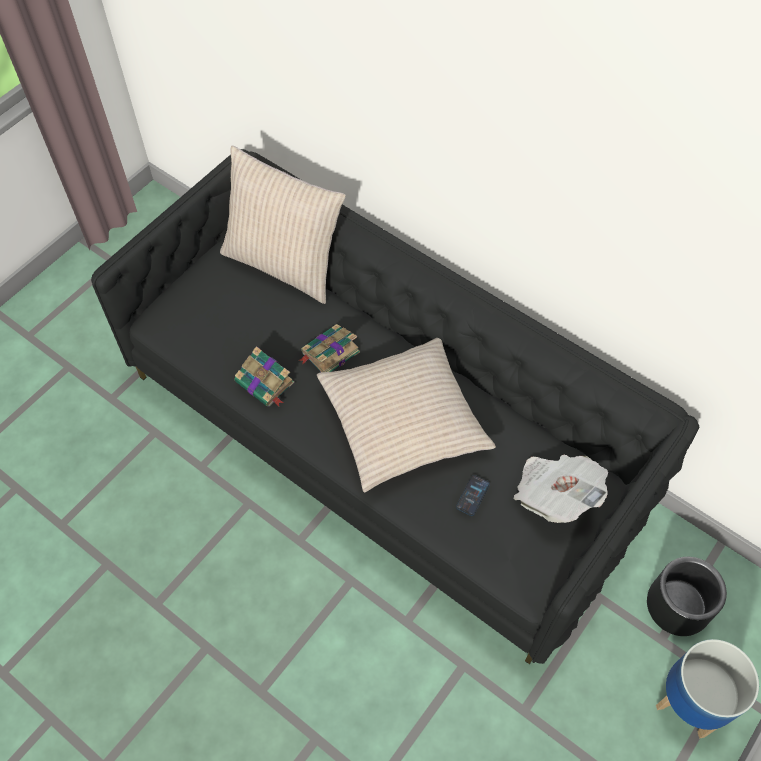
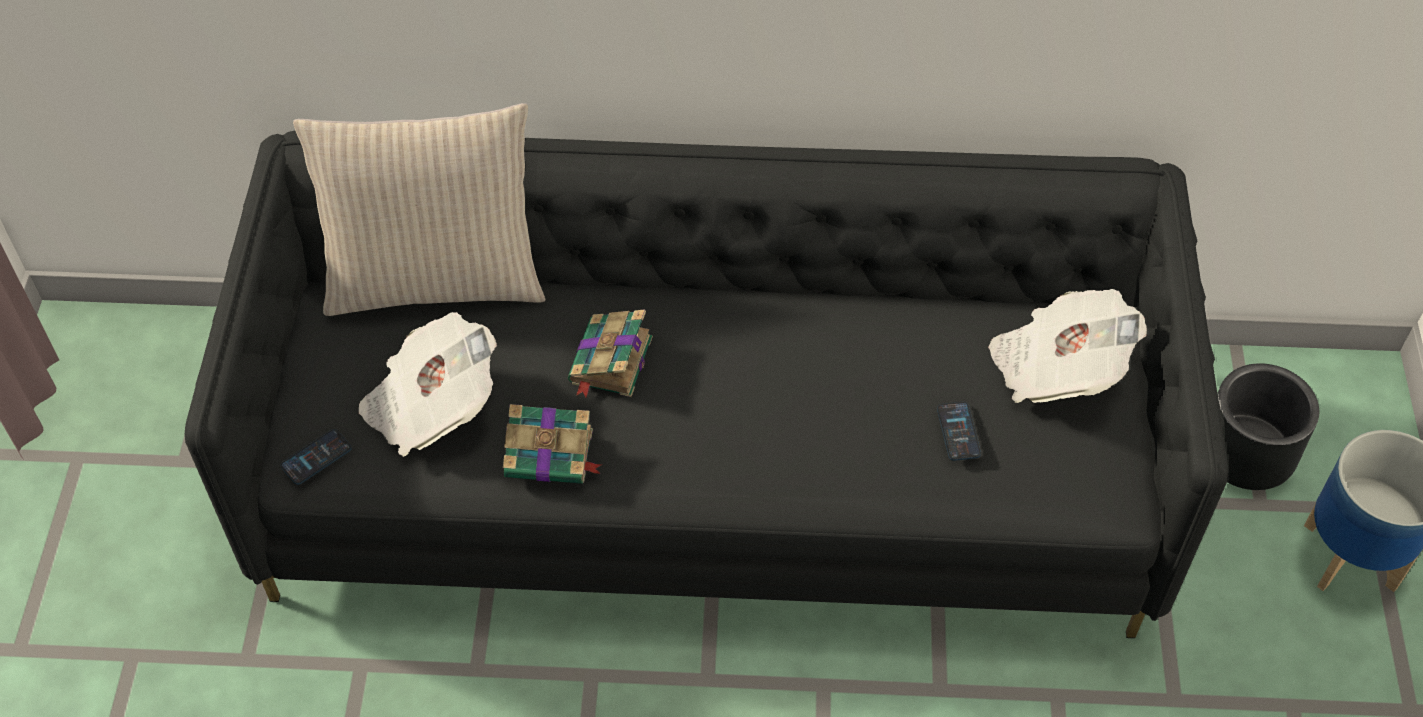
camera: 35 degrees left, 5 degrees down
(164, 320) = (316, 457): none -> phone
(232, 325) = (431, 405): none -> newspaper
(403, 421) = (788, 392): beige pillow -> none

